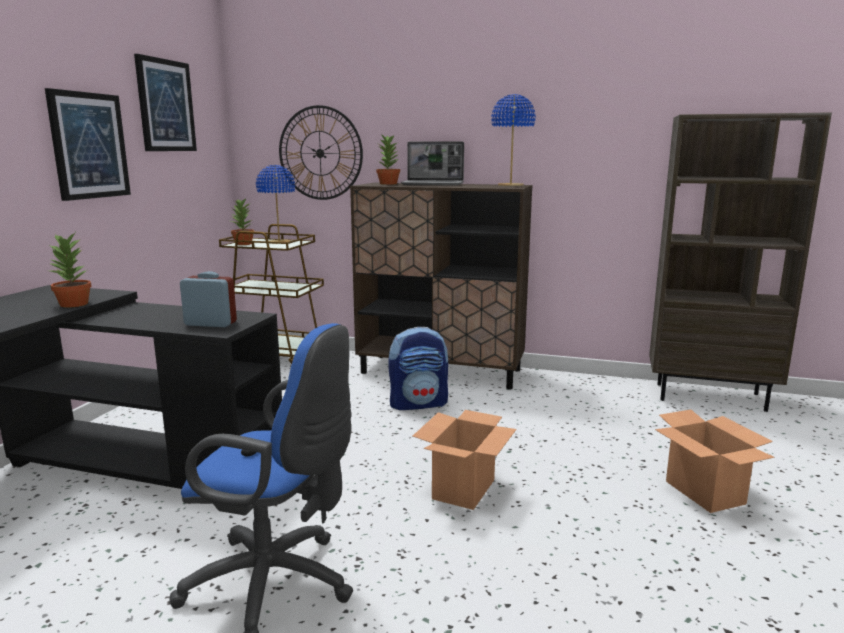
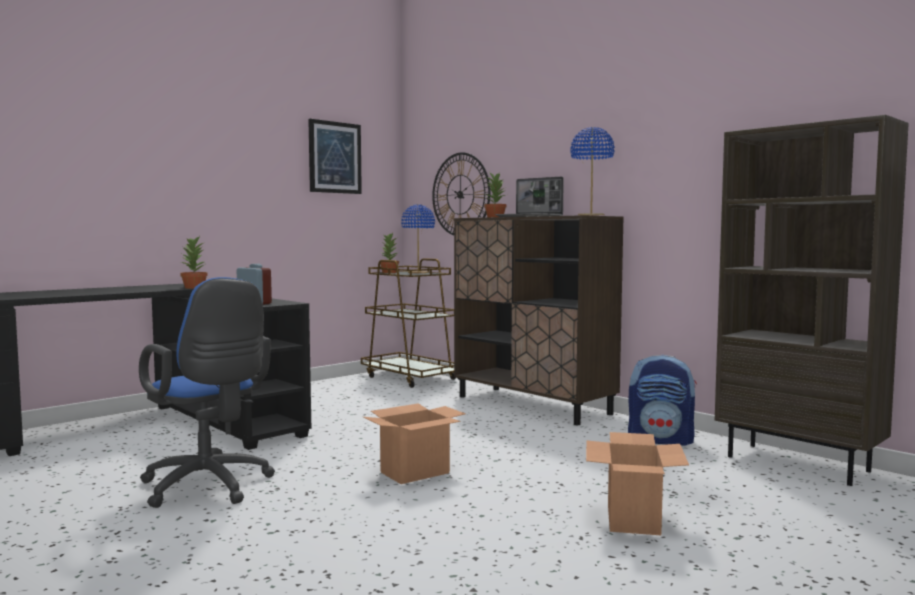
camera: 30 degrees right, 10 degrees down
(89, 146) = (258, 185): picture -> none
(418, 403) = (473, 421): backpack -> backpack (661, 440)

